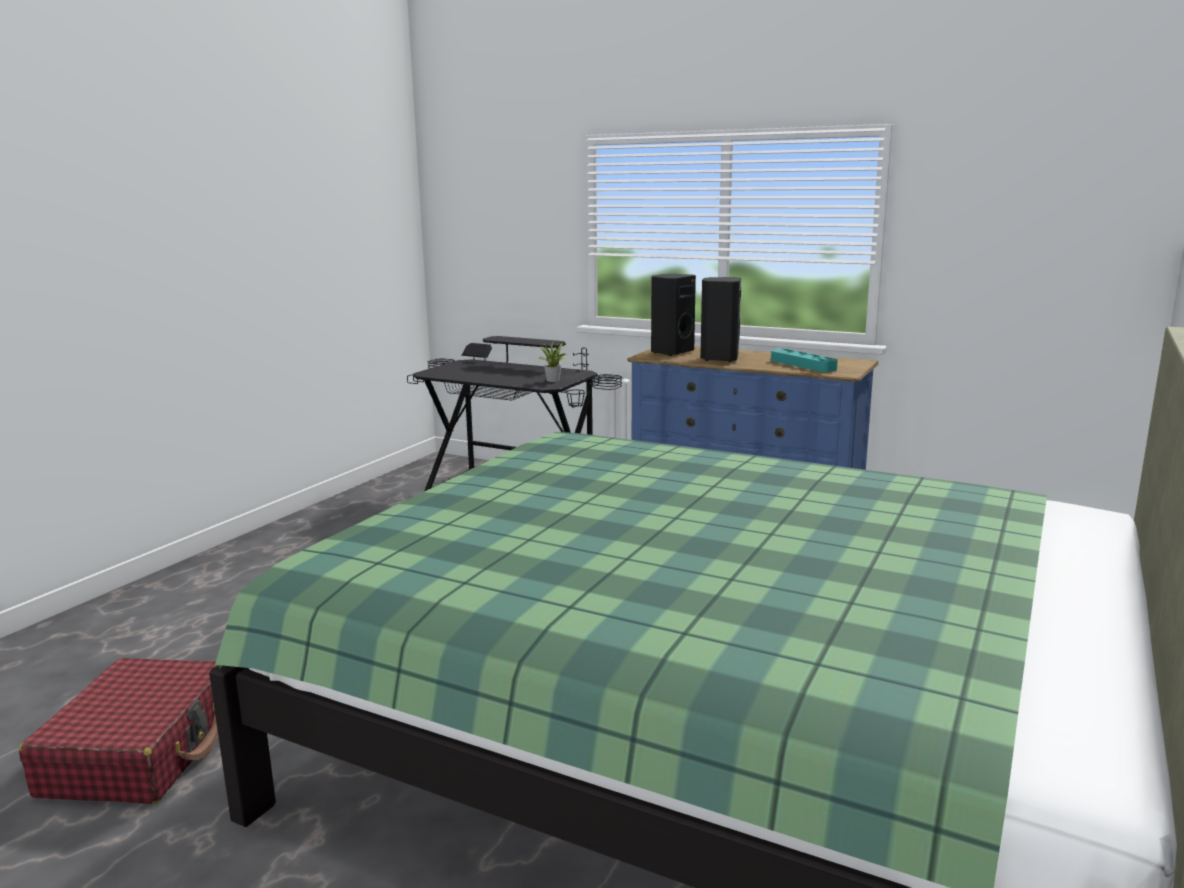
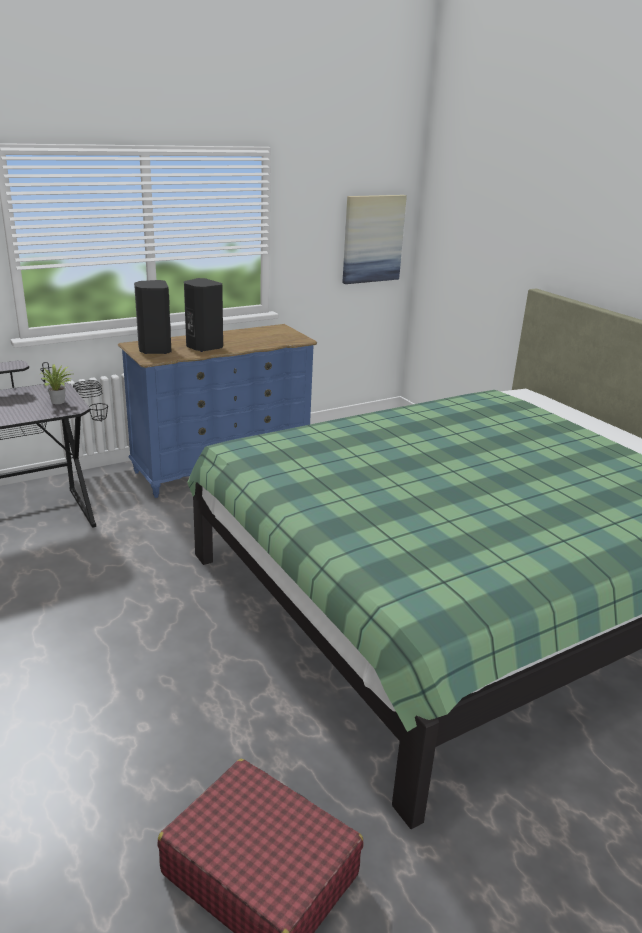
camera: 60 degrees left, 10 degrees up
(803, 365) = (263, 339): turquoise tray -> none
(1075, 258) = (372, 239): none -> picture

